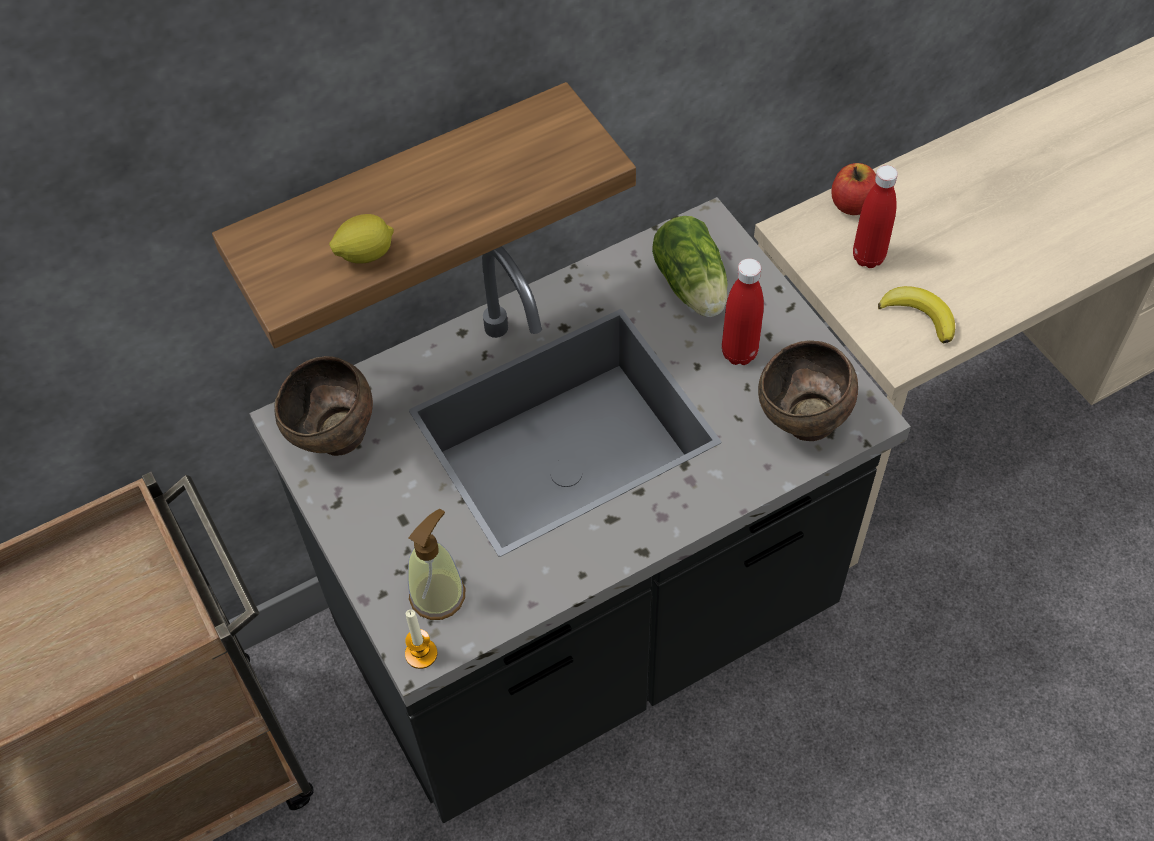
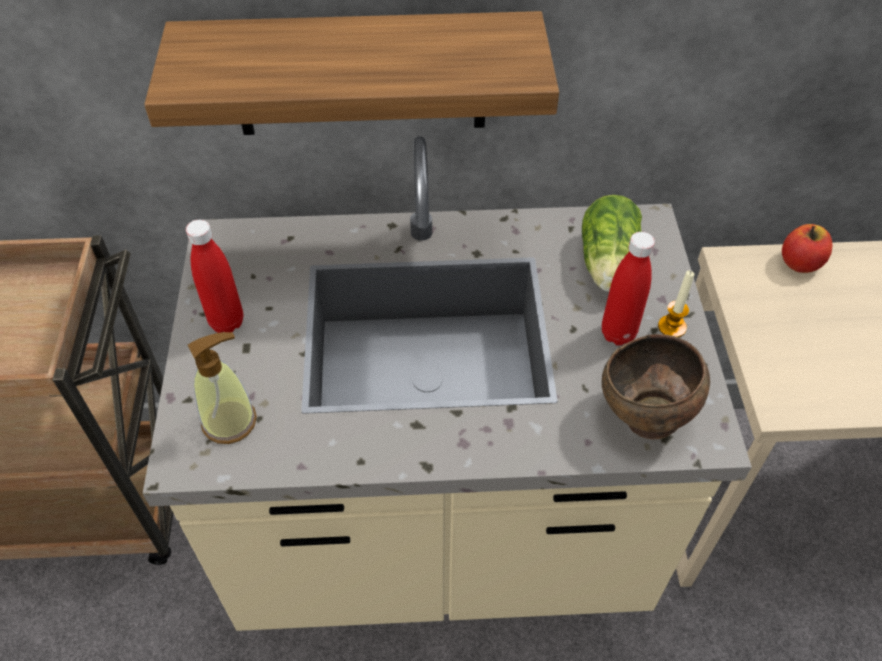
camera: 25 degrees right, 5 degrees down
(334, 438) = (239, 263): brown bowl -> none
(365, 254) = (269, 76): lemon -> none
(421, 654) = (182, 464): candle -> candle (672, 327)
(586, 629) = (441, 533): black counter -> beige counter
(868, 257) = (792, 311): red bottle -> red bottle (227, 322)
(919, 316) = (818, 378): banana -> none

